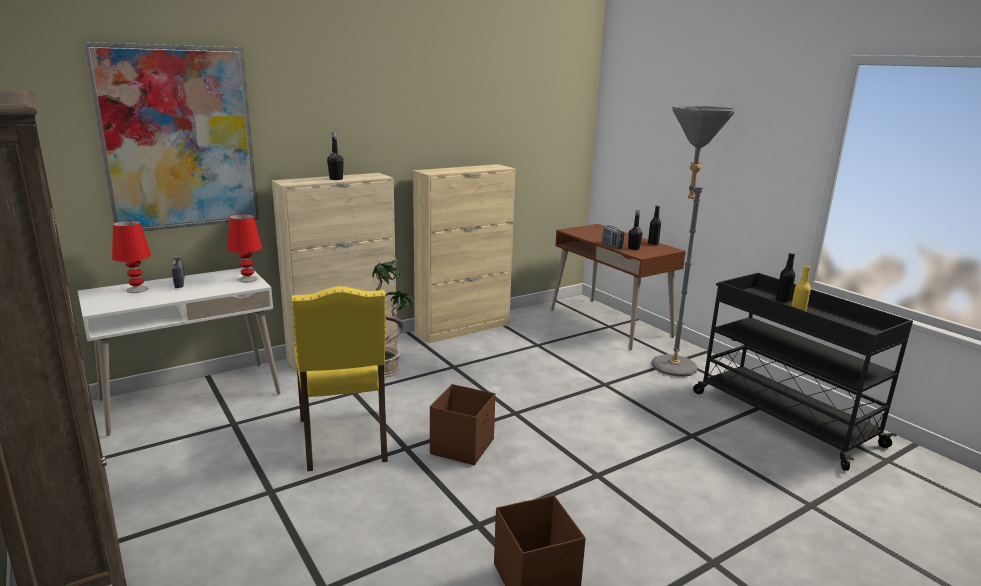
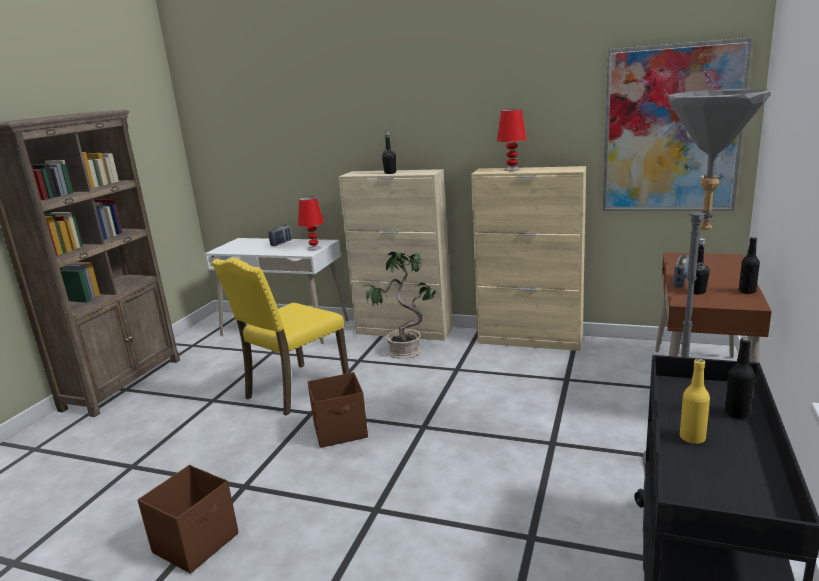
camera: 55 degrees right, 0 degrees up
(137, 289) = (257, 243): red table lamp -> red table lamp (512, 169)
(179, 139) = (291, 137): picture -> picture (671, 130)

